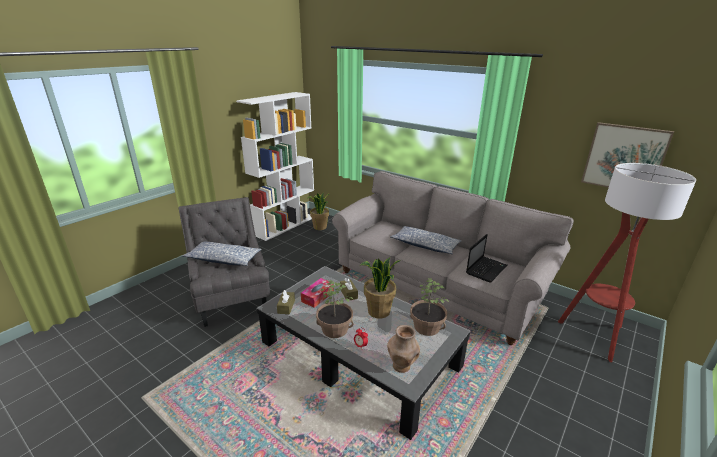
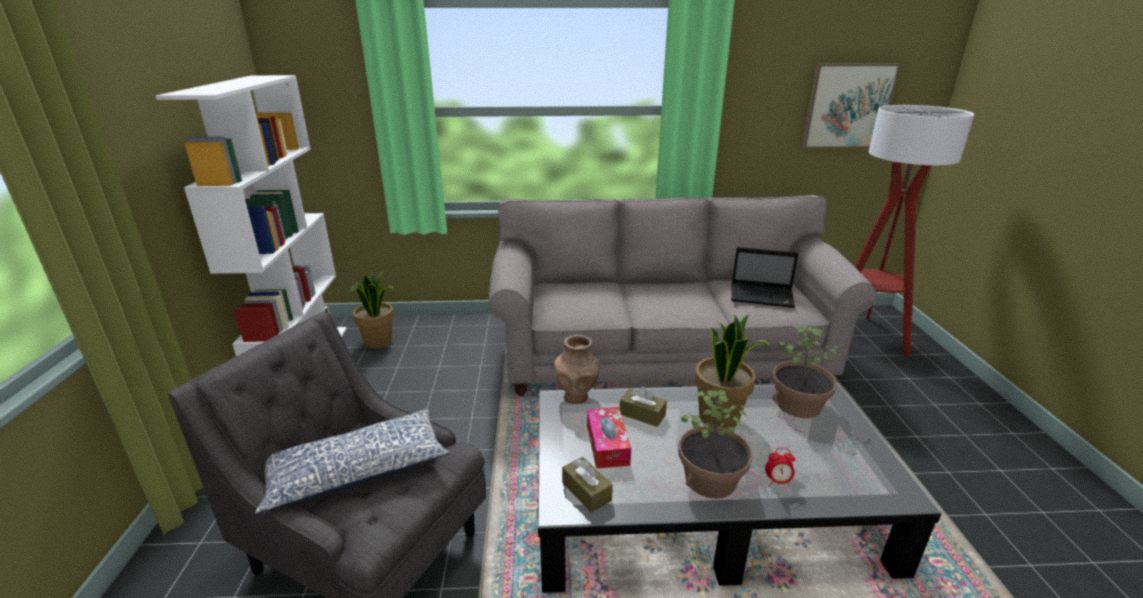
camera: 40 degrees left, 0 degrees up
(402, 366) = (859, 475): brown vase -> brown vase (576, 396)
(425, 245) = (649, 296): pillow -> none
(486, 269) = (763, 296): laptop -> laptop turned 105 degrees clockwise

